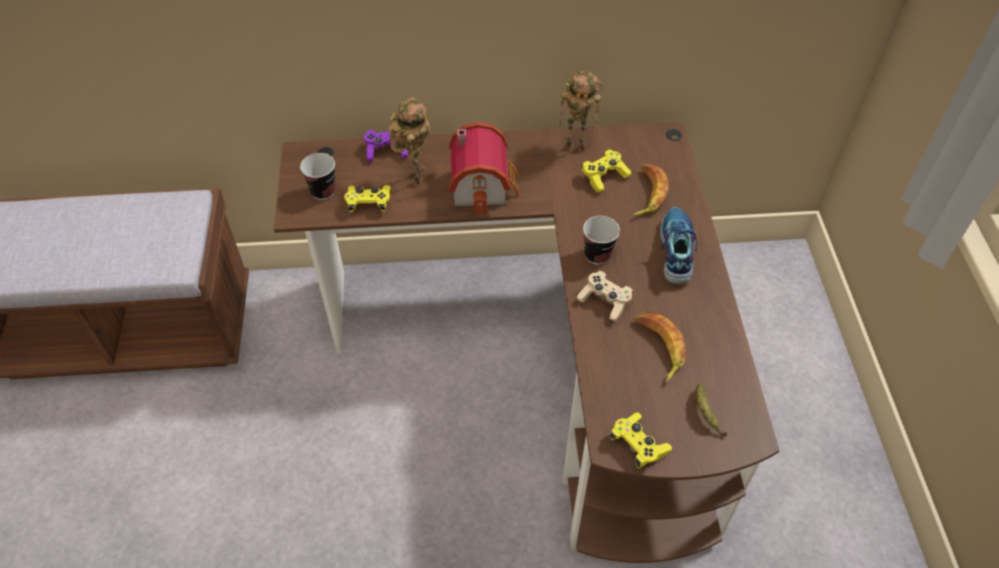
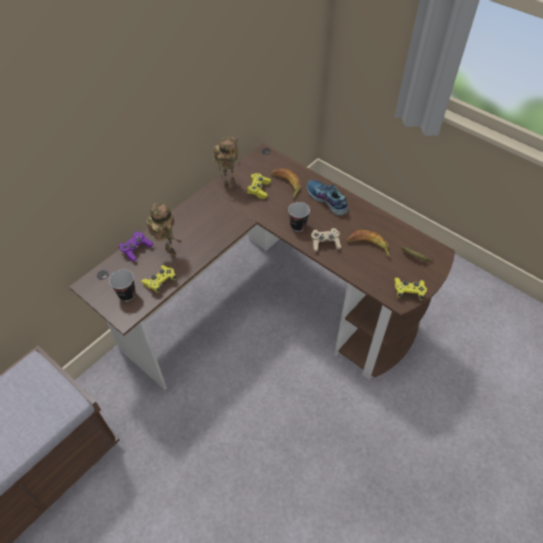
camera: 45 degrees left, 0 degrees up
(484, 185) = (208, 232): toy house -> none

